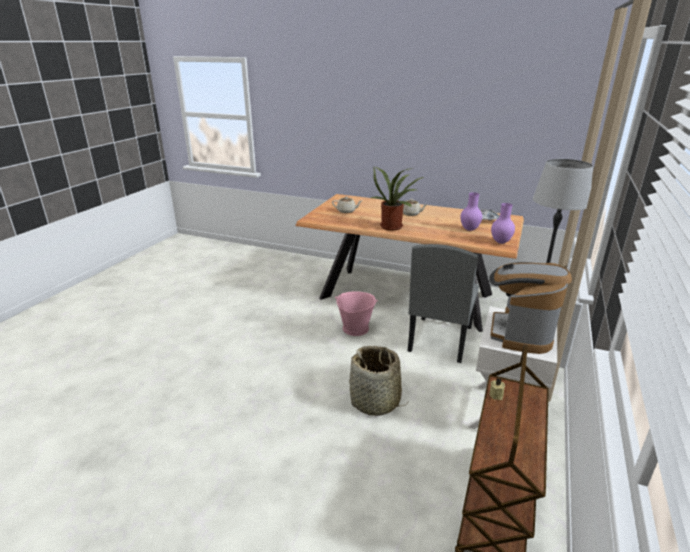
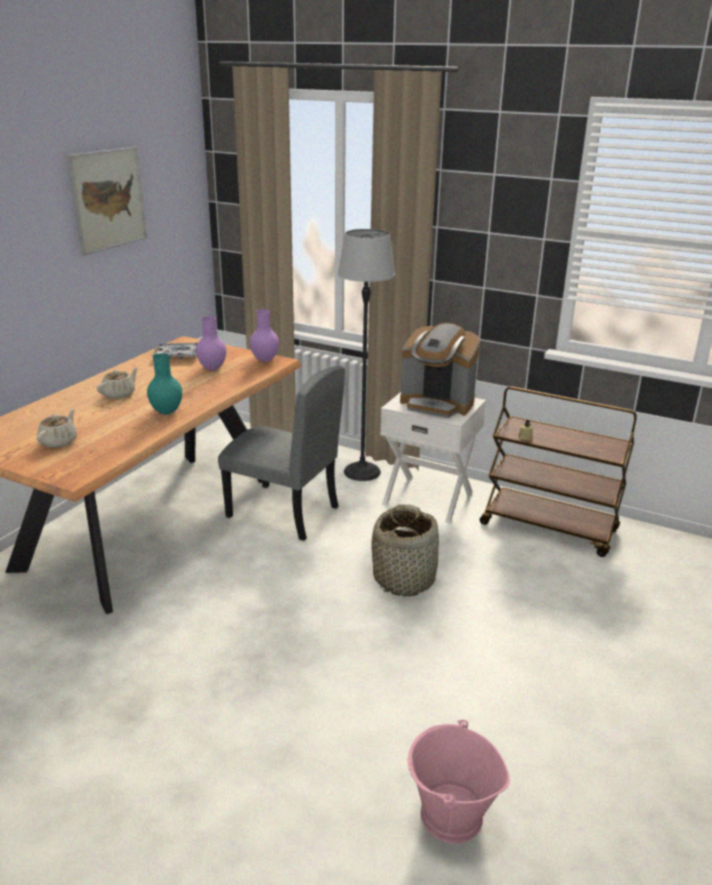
camera: 85 degrees left, 0 degrees up
(355, 328) = (229, 580): pink bucket -> pink bucket (450, 816)
(393, 226) = (167, 412): potted plant -> turquoise vase
(488, 105) = (108, 199): none -> picture

